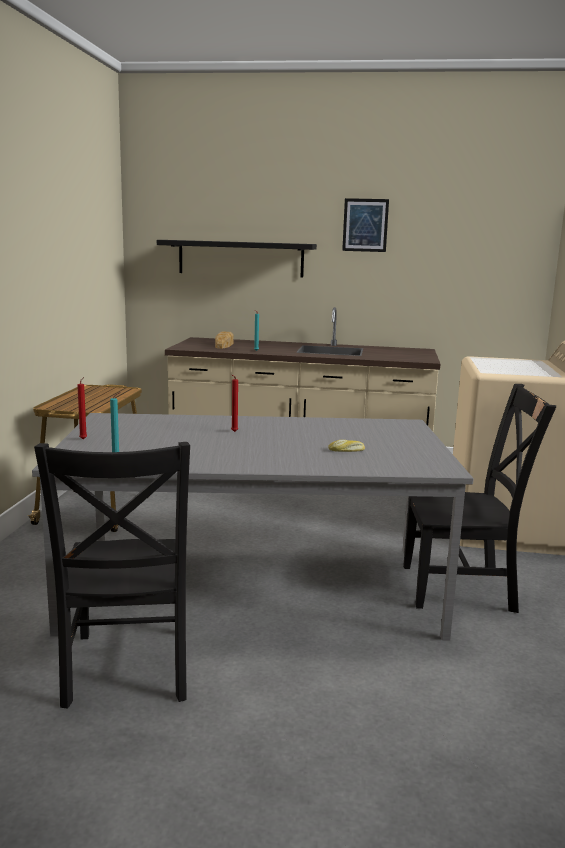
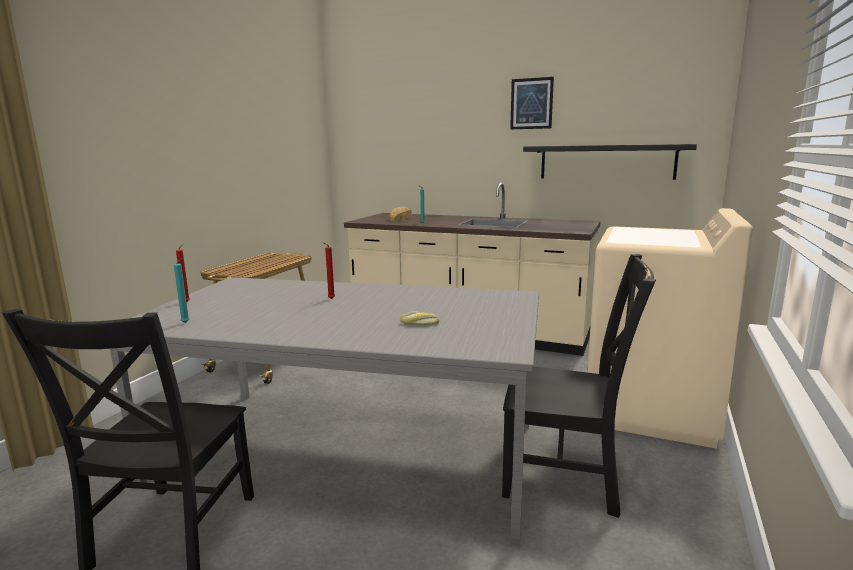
camera: 15 degrees right, 0 degrees up
(240, 258) = (421, 141): black shelf -> black shelf (606, 162)

